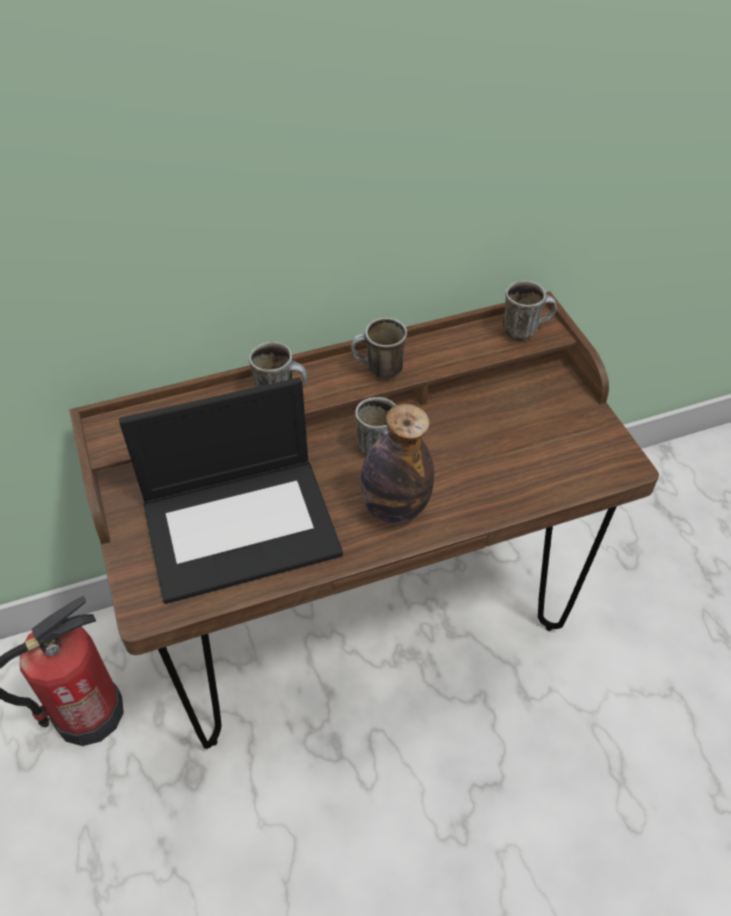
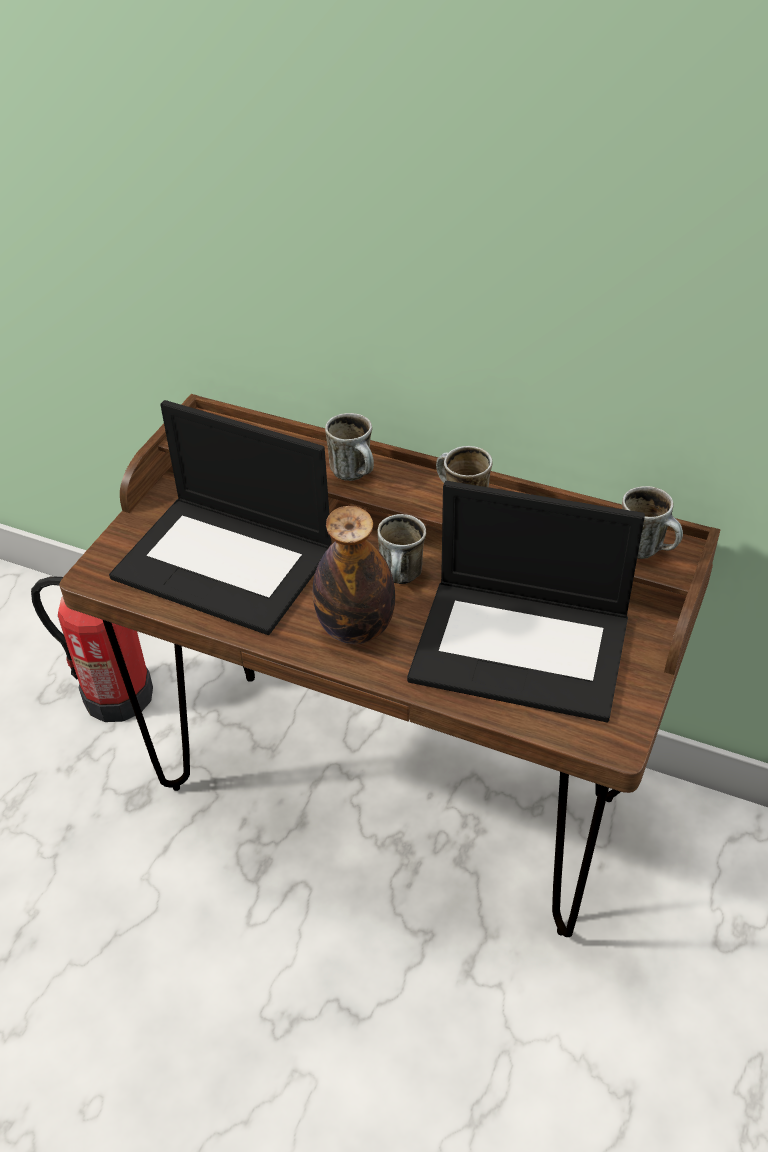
camera: 45 degrees right, 5 degrees down
(509, 444) = (523, 647): none -> laptop

